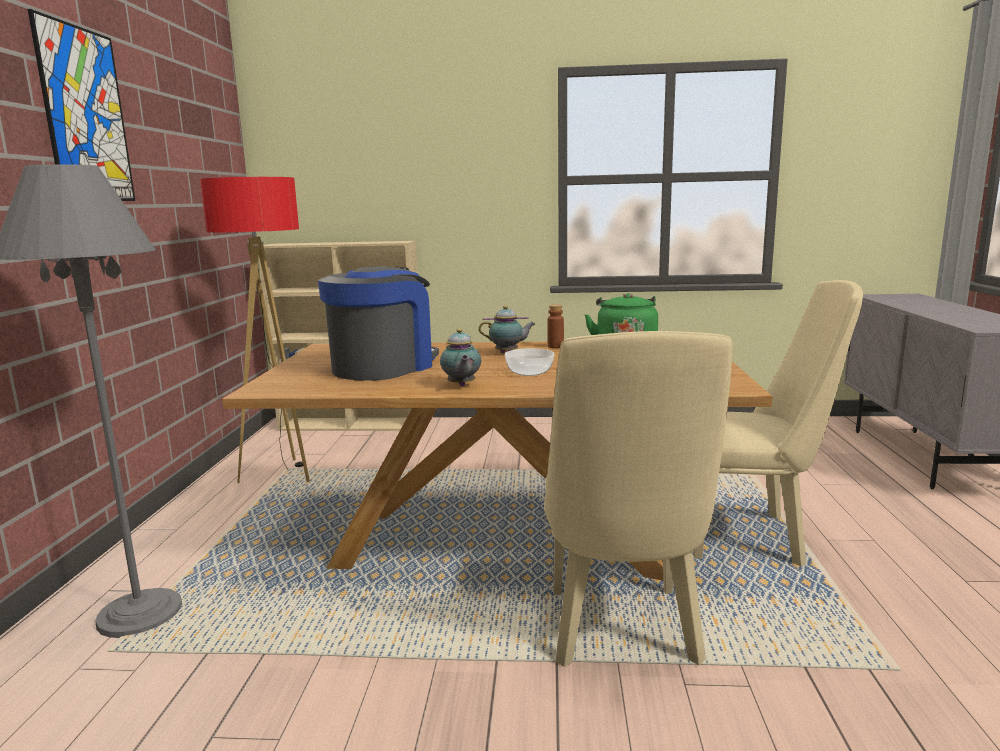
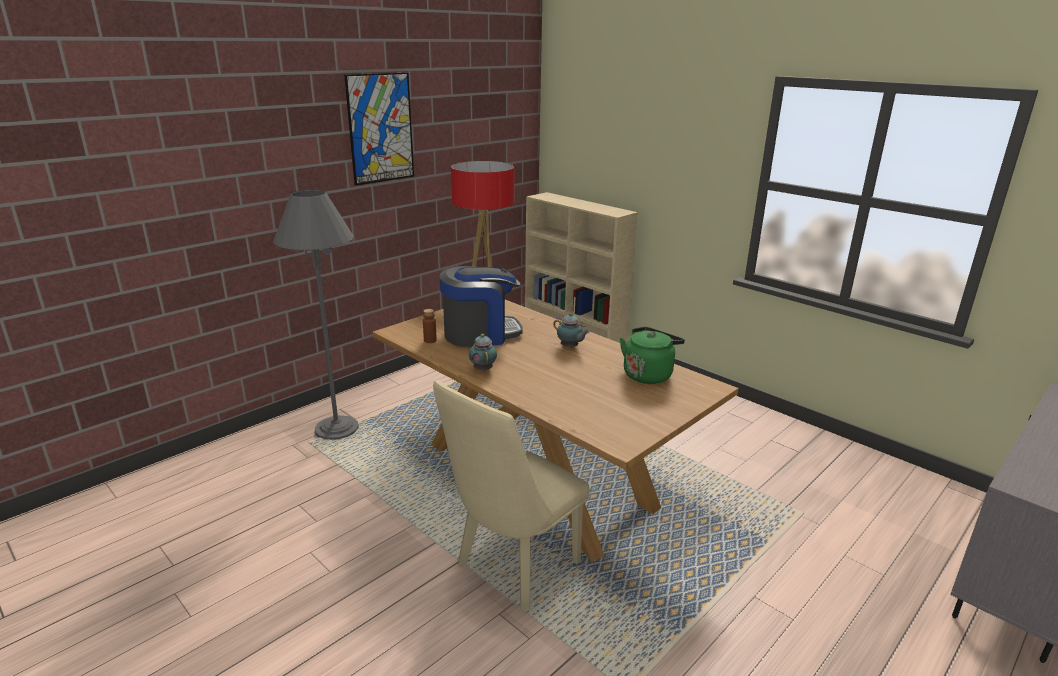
camera: 40 degrees right, 10 degrees up
(461, 386) = (483, 369): teapot -> teapot turned 135 degrees clockwise
(530, 372) = (541, 373): bowl -> none
(555, 346) = (612, 352): brown bottle -> brown bottle (430, 340)
(752, 537) = (699, 562): beige chair -> none

